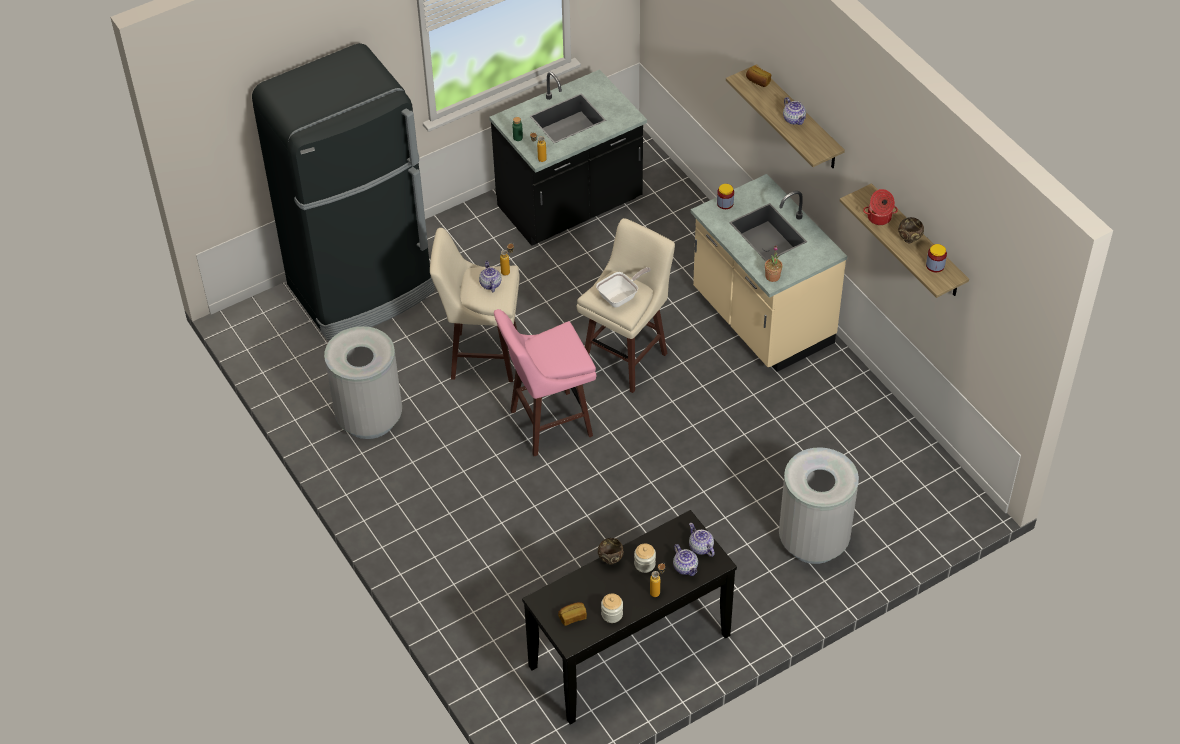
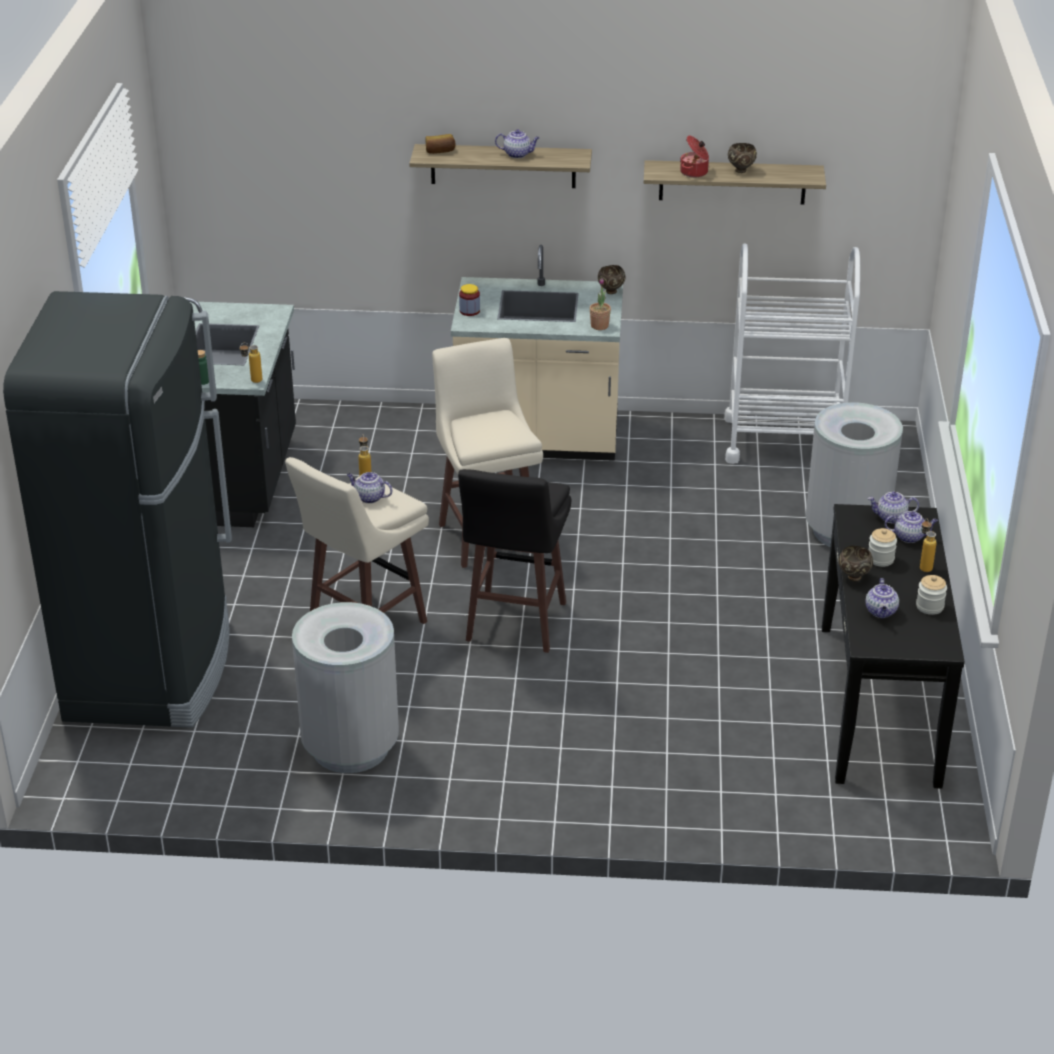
camera: 55 degrees left, 15 degrees down
(548, 424) = (514, 624): pink stool -> black stool
(572, 617) = (909, 633): bread -> none
(584, 591) = (881, 612): none -> teapot
(621, 297) = (496, 429): frying pan -> none
(825, 257) = (610, 292): none -> brown bowl
(895, 449) = (783, 441): none -> white cart
(935, 265) = (788, 172): jar -> none

